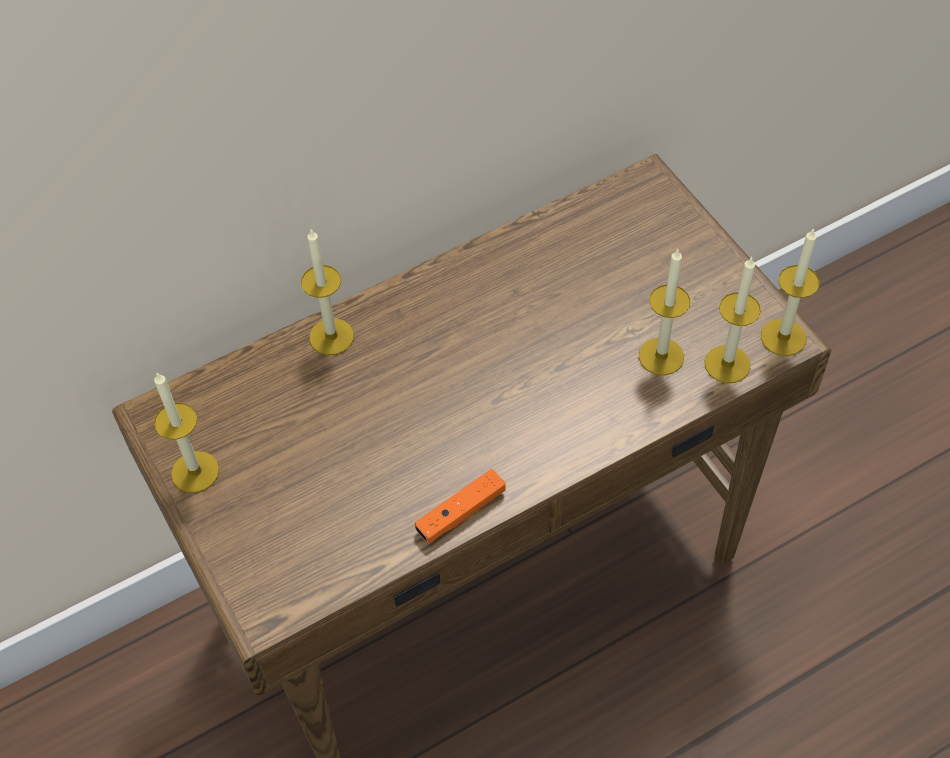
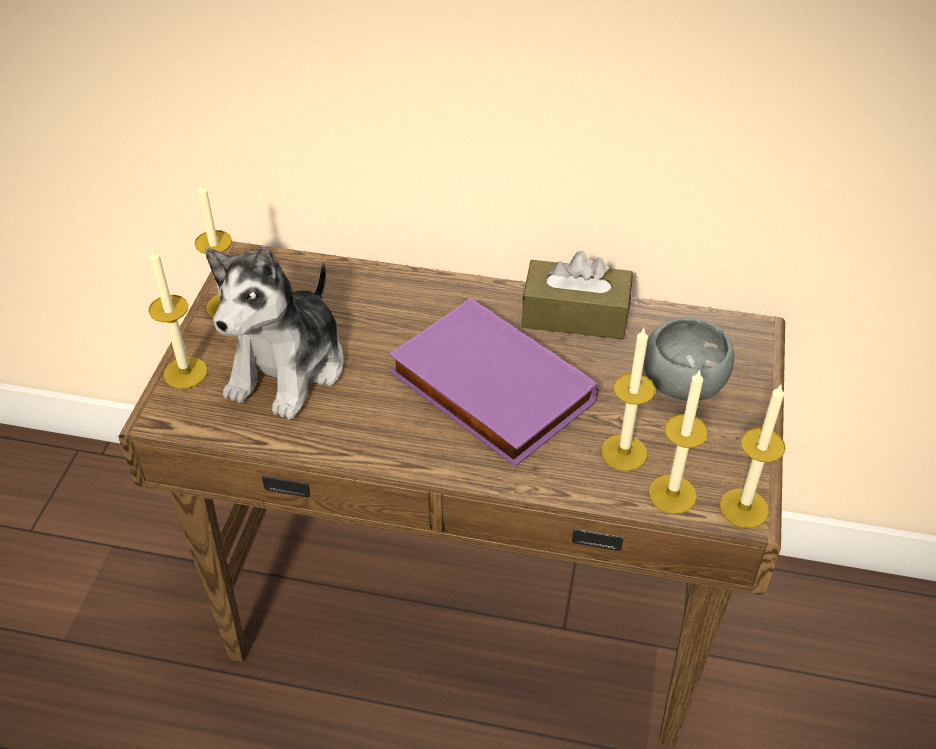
camera: 40 degrees right, 10 degrees down
(323, 486) = (288, 368): none -> plush toy
(331, 336) = (403, 286): candle -> candle (185, 372)
(461, 512) = (355, 448): orange game controller -> none
(503, 263) = (575, 315): none -> brown tissue box
(506, 380) = (487, 389): none -> purple book
(646, 266) = (684, 385): none -> grey bowl

